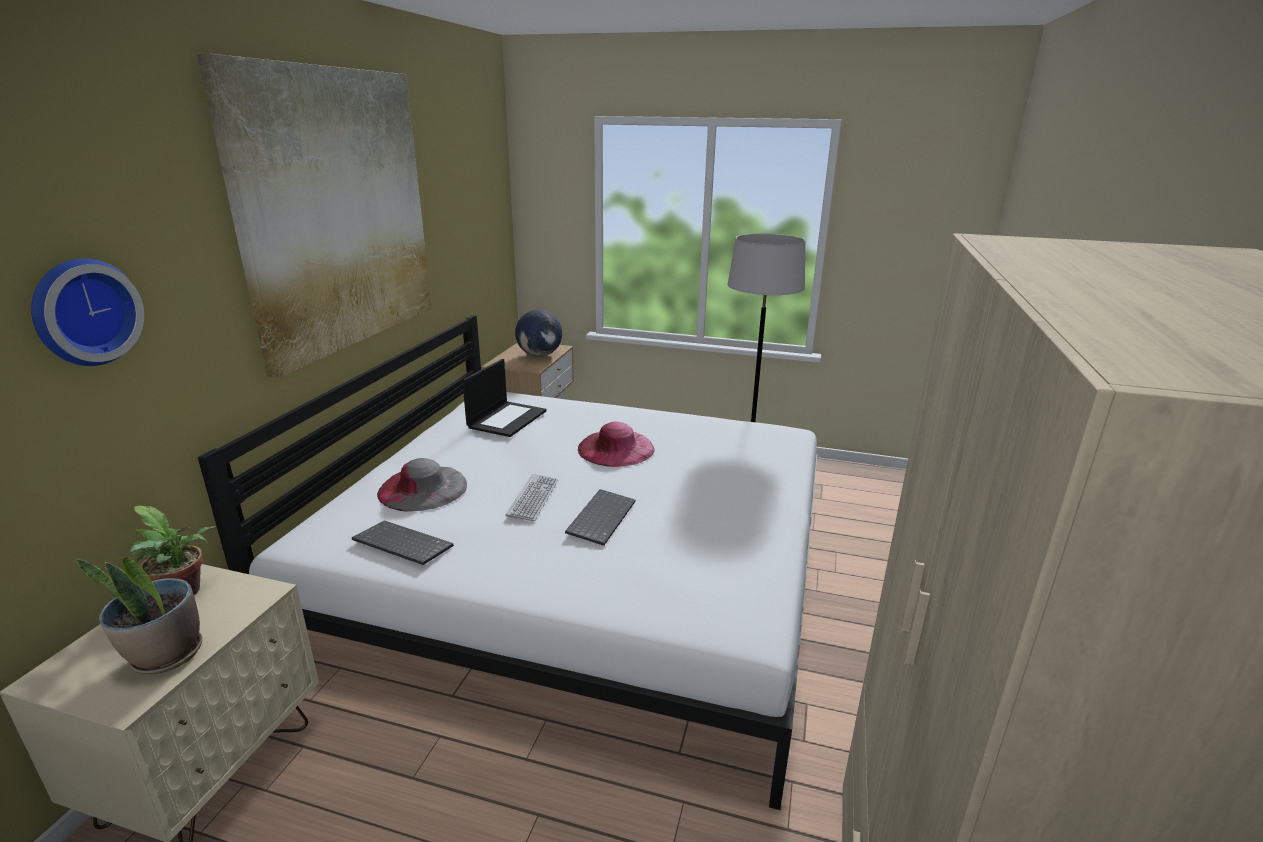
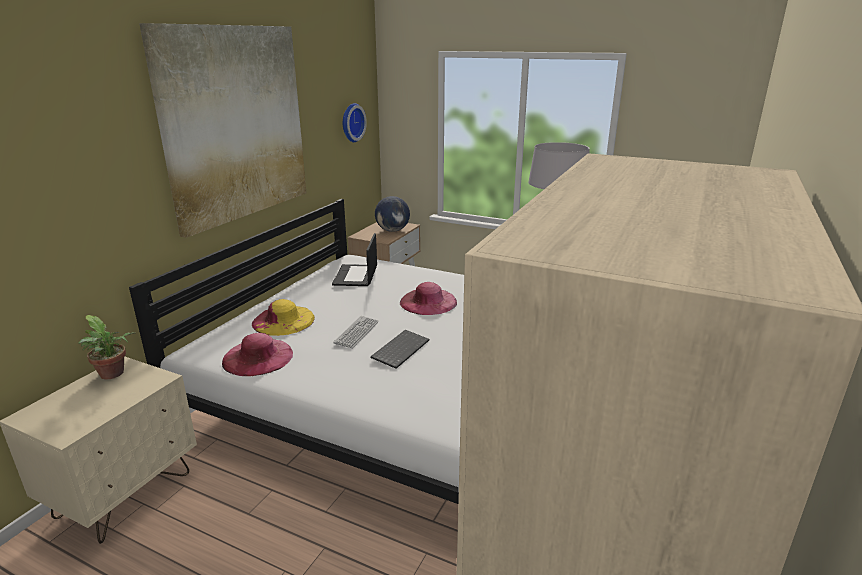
camera: 10 degrees right, 0 degrees up
(83, 312) = (59, 189): wall clock -> wall clock (351, 122)
(165, 656) = (94, 410): potted plant -> none
(400, 545) = (258, 357): keyboard -> pink hat
(423, 488) = (283, 320): grey hat -> yellow hat
(507, 419) = (356, 276): laptop -> laptop turned 150 degrees clockwise

